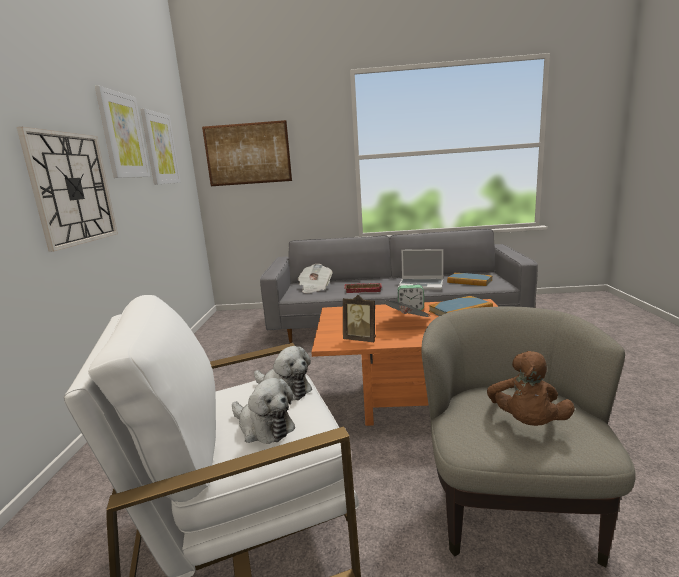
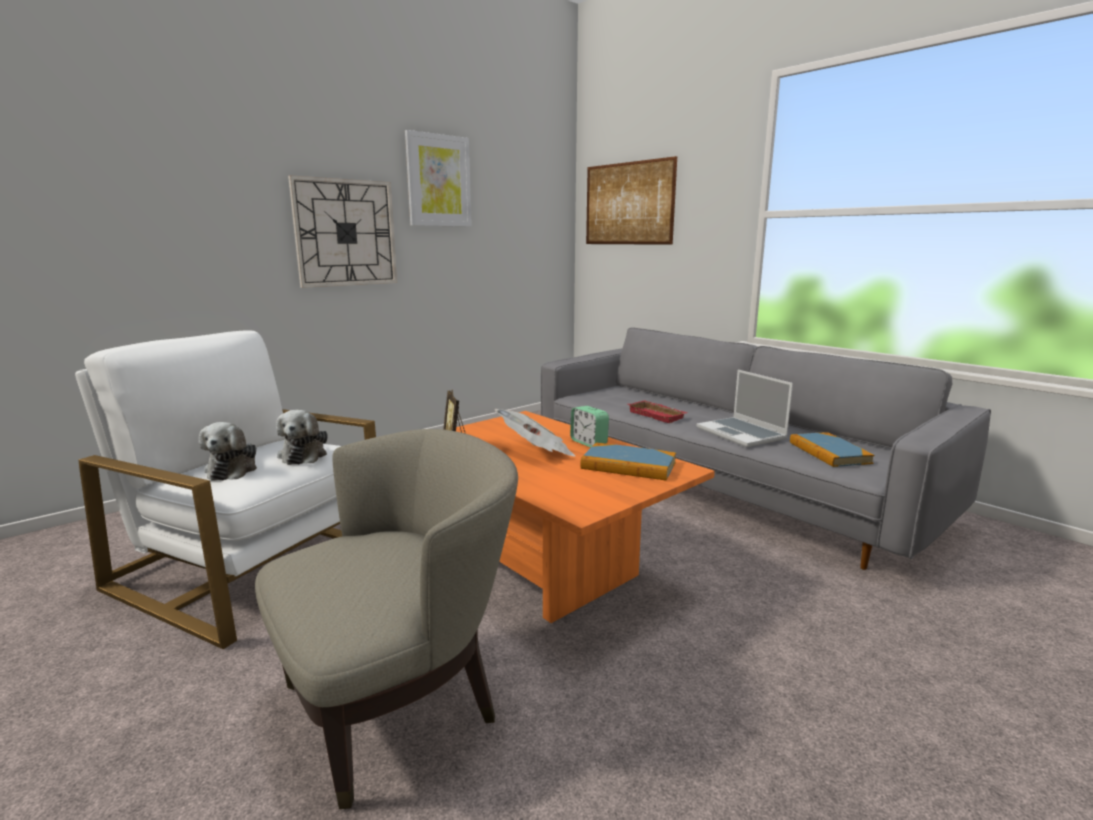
camera: 45 degrees right, 0 degrees up
(160, 148) = (505, 195): picture -> none
(315, 288) = (619, 397): newspaper -> none
(526, 423) = (349, 577): brown plush toy -> none

